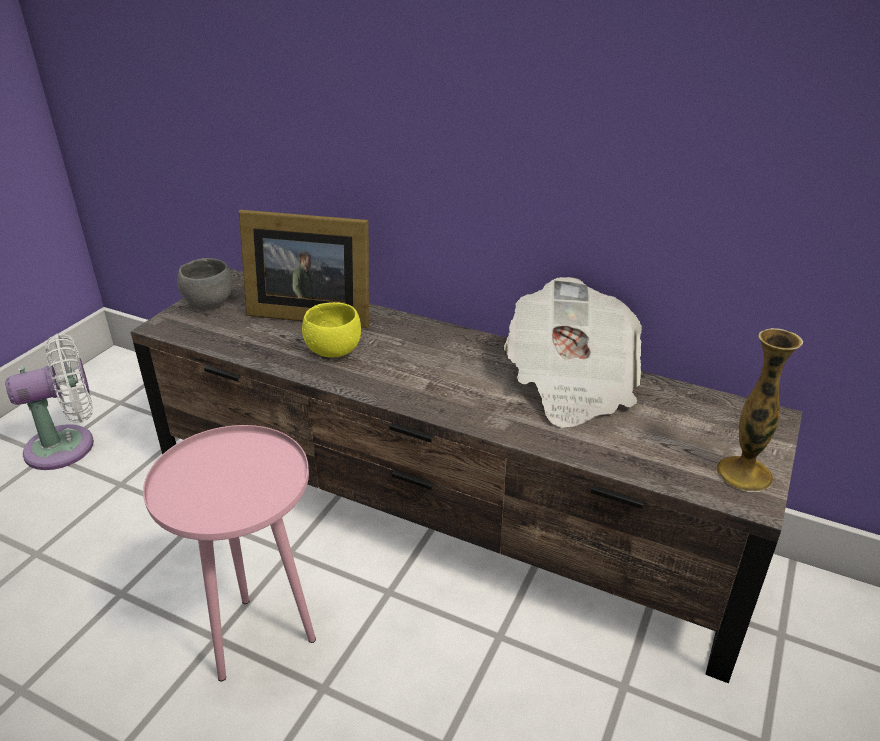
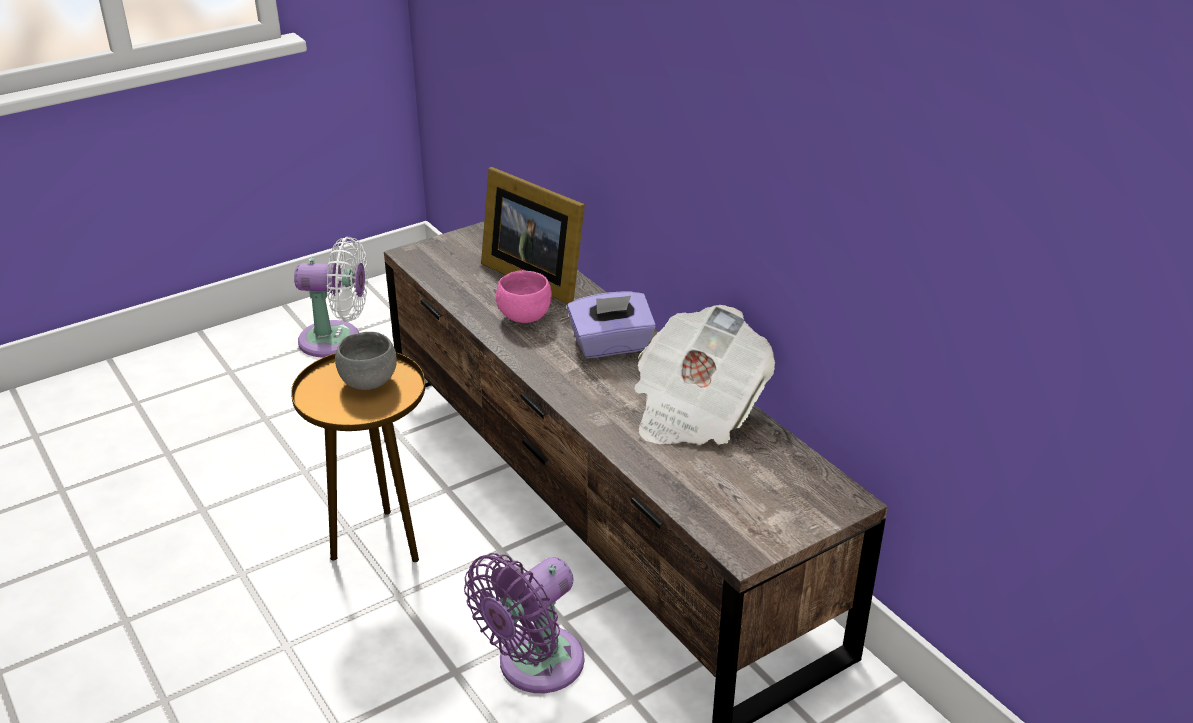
camera: 30 degrees right, 0 degrees up
(208, 302) = (462, 242): grey bowl -> grey bowl (368, 381)
(260, 638) = (379, 543): pink side table -> brown side table
(333, 350) = (524, 316): yellow bowl -> pink bowl
(440, 352) = (611, 346): none -> purple tissue box
(513, 698) = (534, 666): none -> purple fan
(744, 474) = (762, 531): vase -> none

